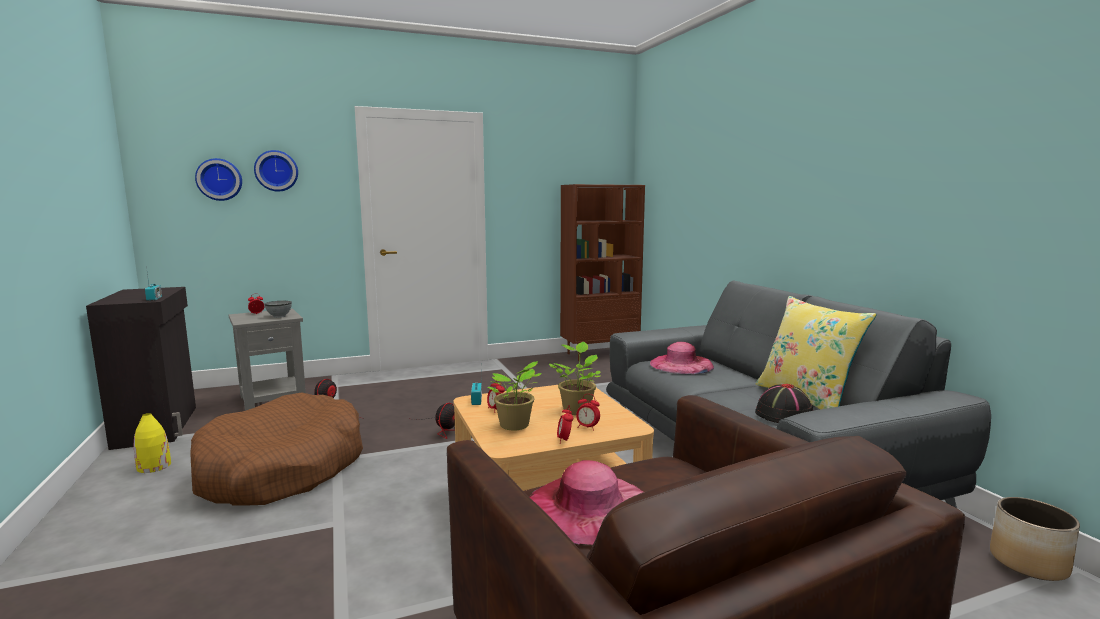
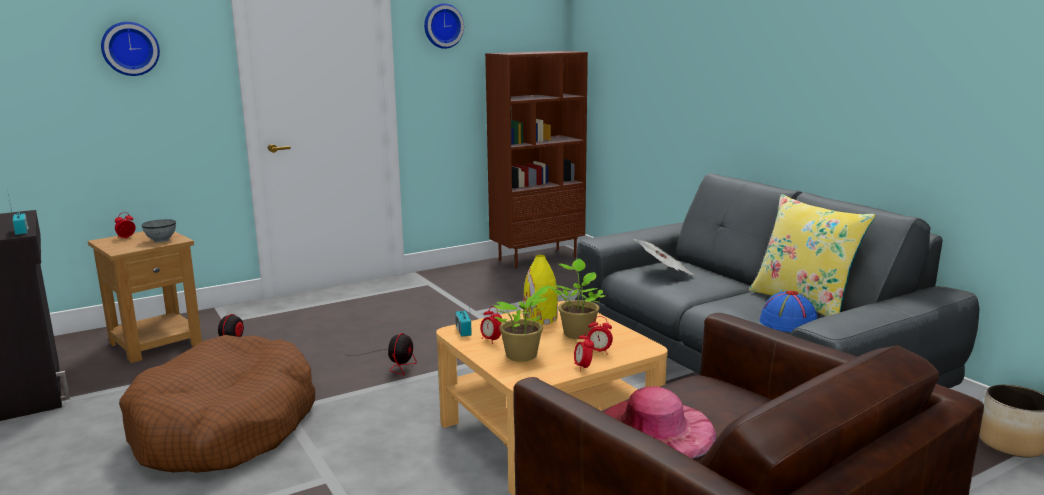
camera: 10 degrees left, 5 degrees up
(153, 466) = (58, 439): yellow vase -> yellow vase (540, 318)
(219, 179) = (55, 63): wall clock -> wall clock (442, 26)
(274, 398) = (156, 343): grey side table -> brown side table
(681, 364) = (663, 272): pink hat -> newspaper
(783, 415) = (787, 323): black hat -> blue hat

